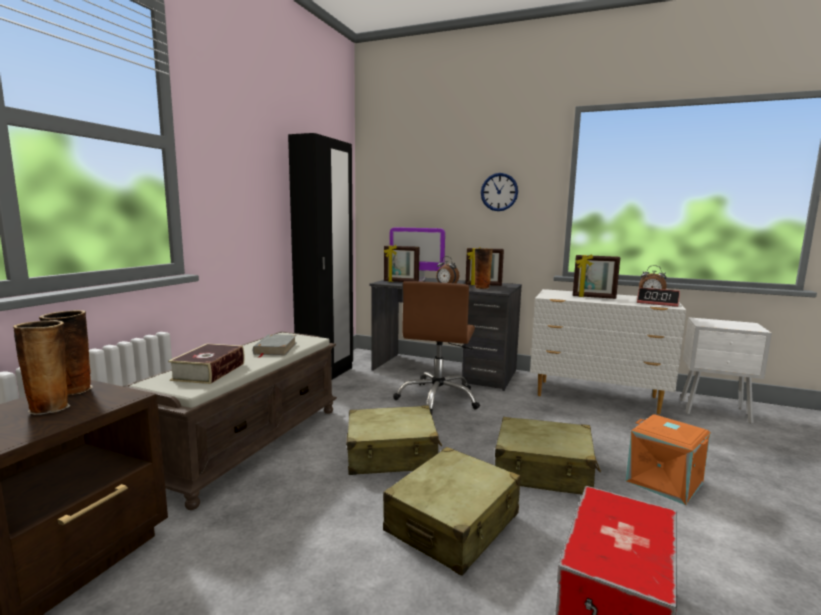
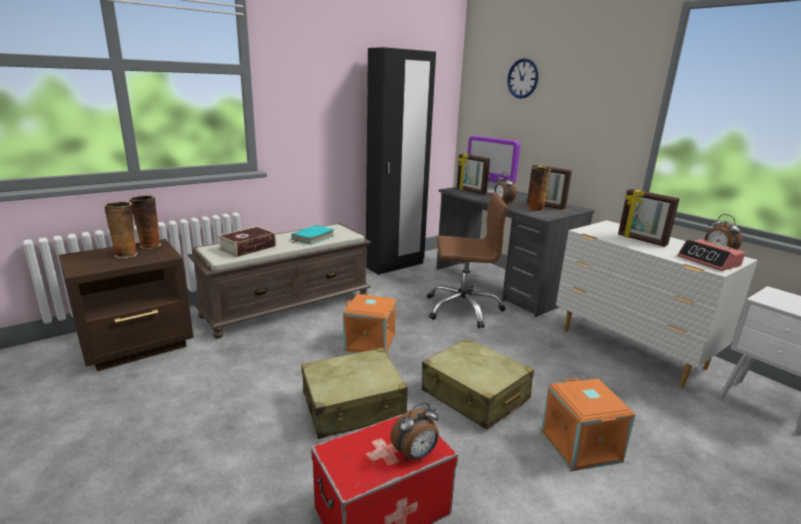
camera: 30 degrees right, 10 degrees up
(275, 348) = (313, 237): grey book -> turquoise book
(392, 455) = (370, 343): beige suitcase -> orange storage box
(438, 399) = (463, 308): brown office chair -> brown office chair turned 135 degrees counterclockwise
(499, 192) = (586, 104): wall clock -> wall clock (522, 78)
(652, 526) = (415, 455): none -> alarm clock

